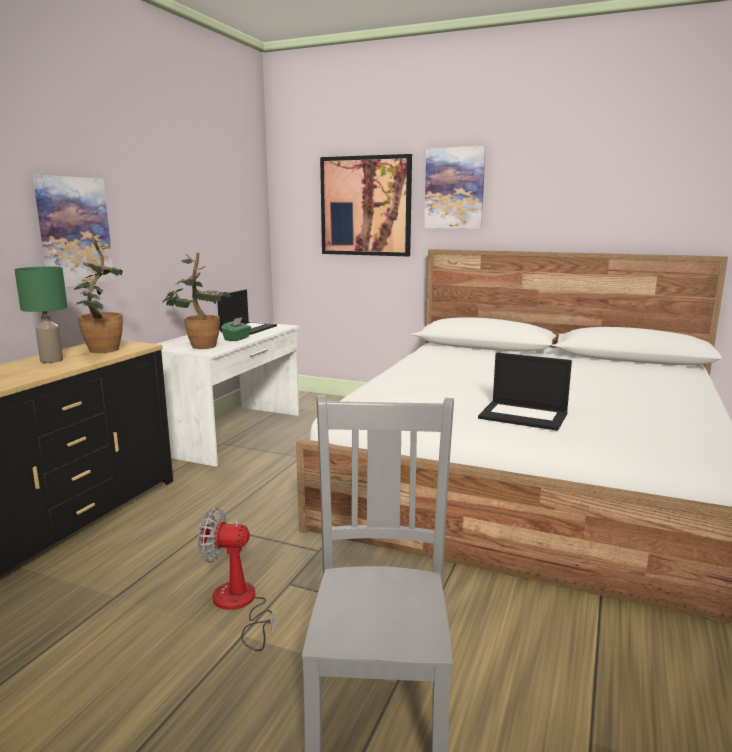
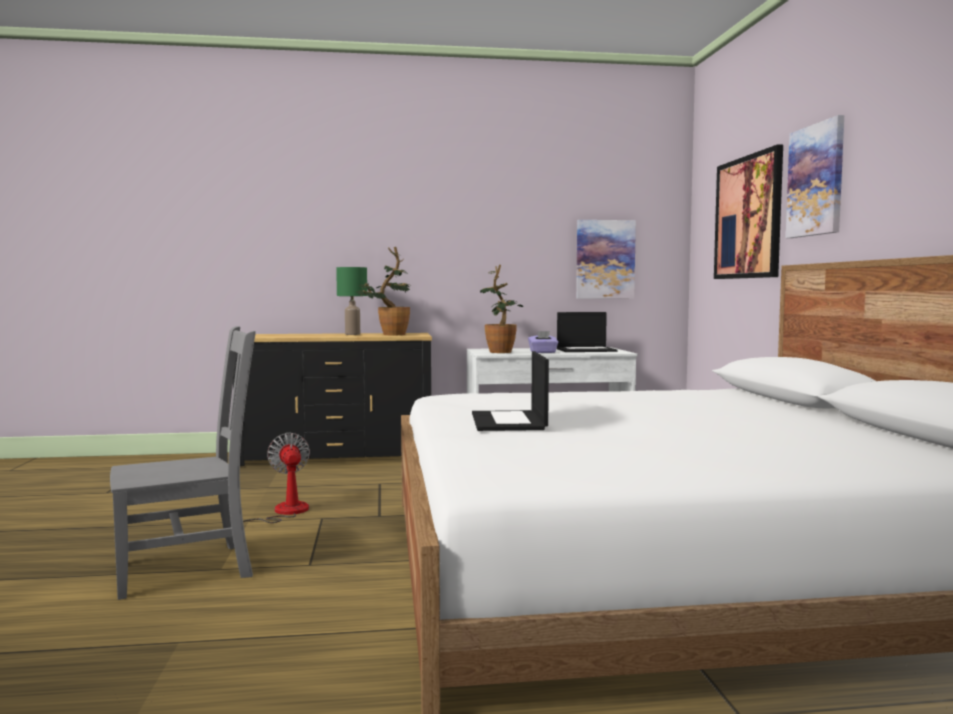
camera: 60 degrees right, 10 degrees down
(74, 231) = (414, 246): picture -> picture (605, 259)
(237, 339) = (543, 352): green tissue box -> purple tissue box

